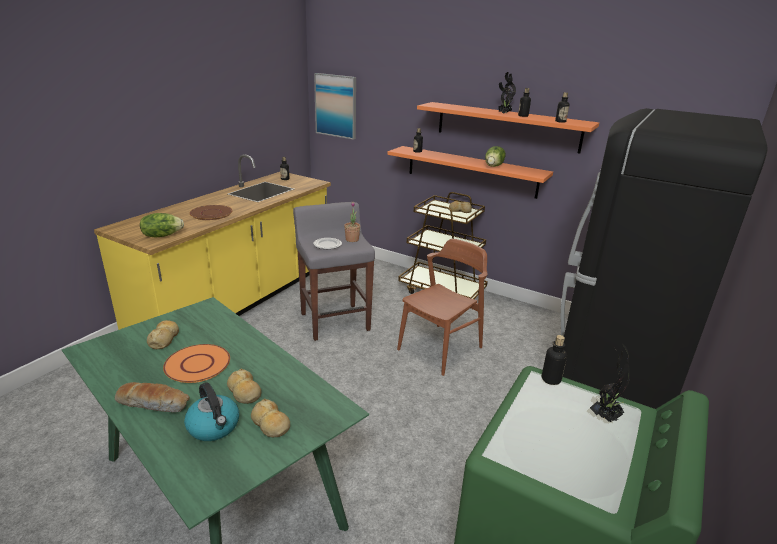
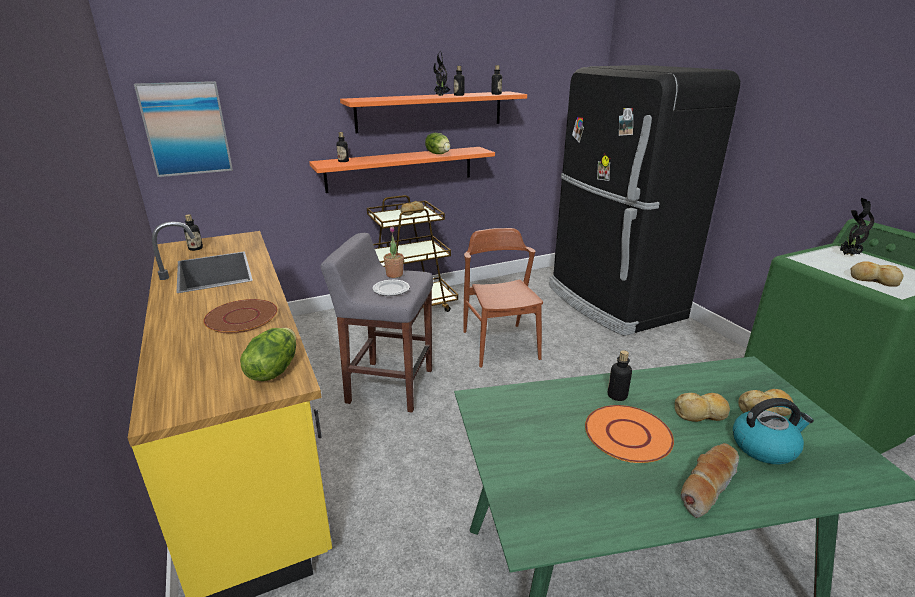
camera: 55 degrees left, 0 degrees up
(164, 339) = (546, 451): bread -> bread (873, 280)
(551, 379) = (799, 255): bottle -> bottle (617, 395)

